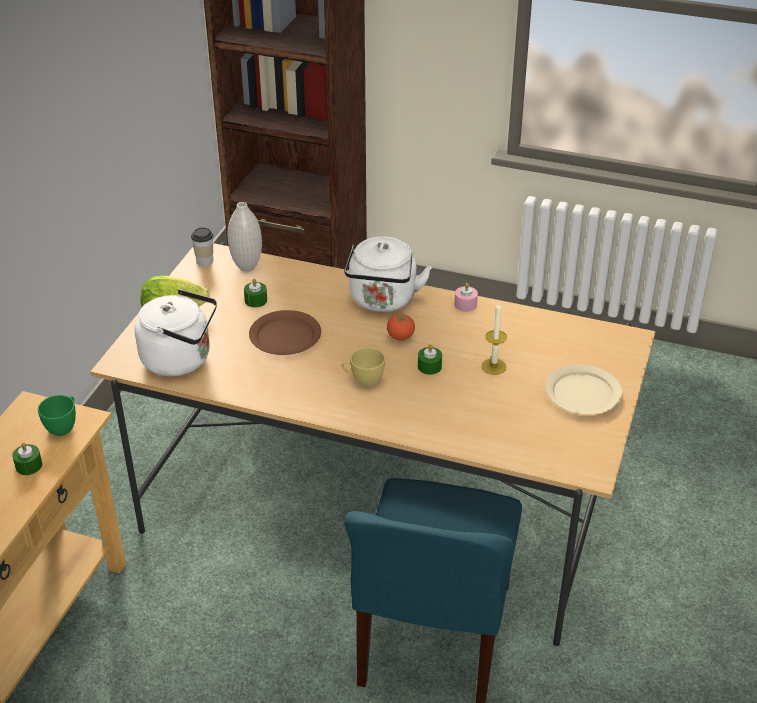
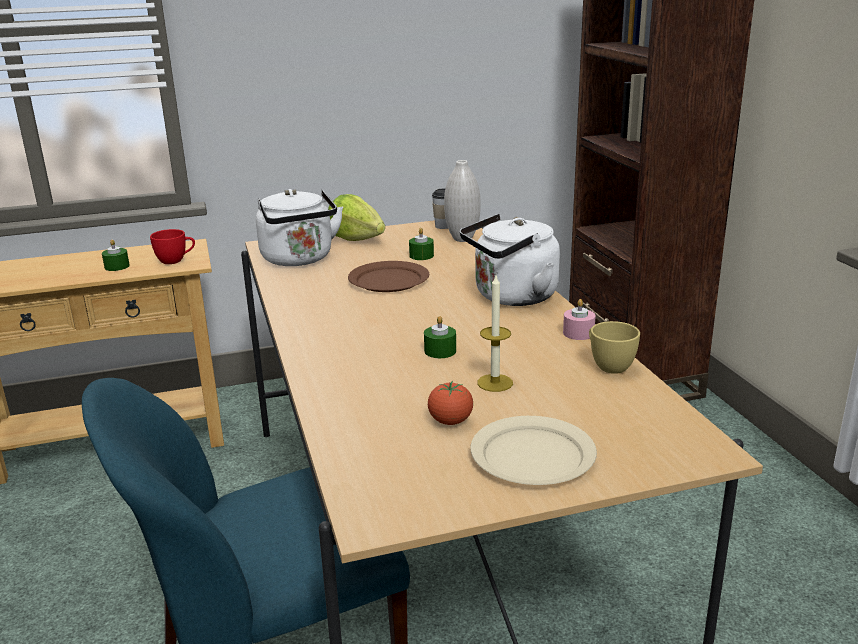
camera: 55 degrees right, 15 degrees down
(63, 426) = (176, 260): green cup -> red cup
(363, 380) = (370, 329): yellow cup -> yellow cup (608, 365)
(400, 337) = (467, 322): tomato -> tomato (450, 421)

